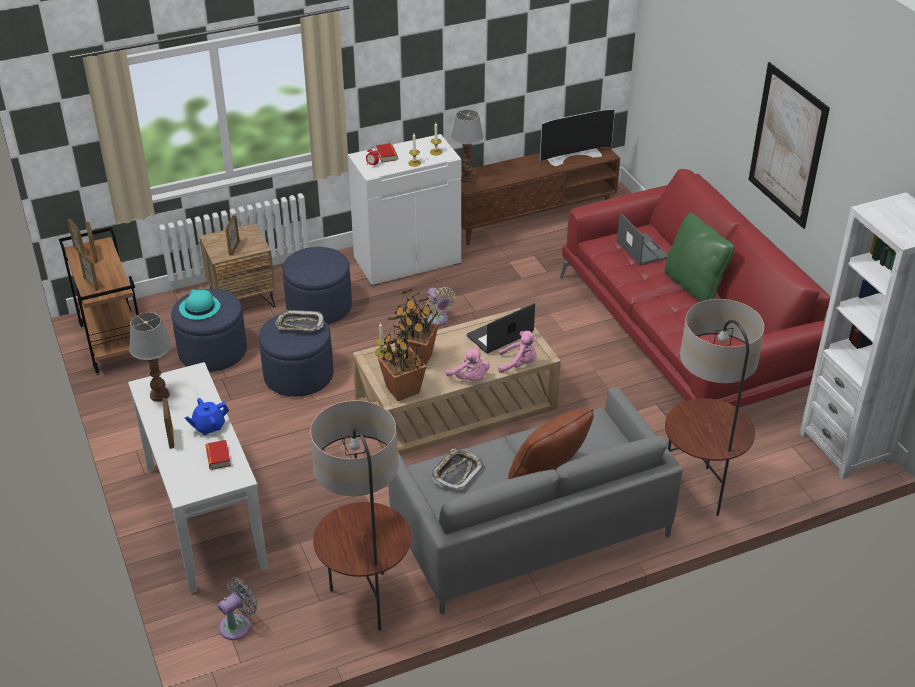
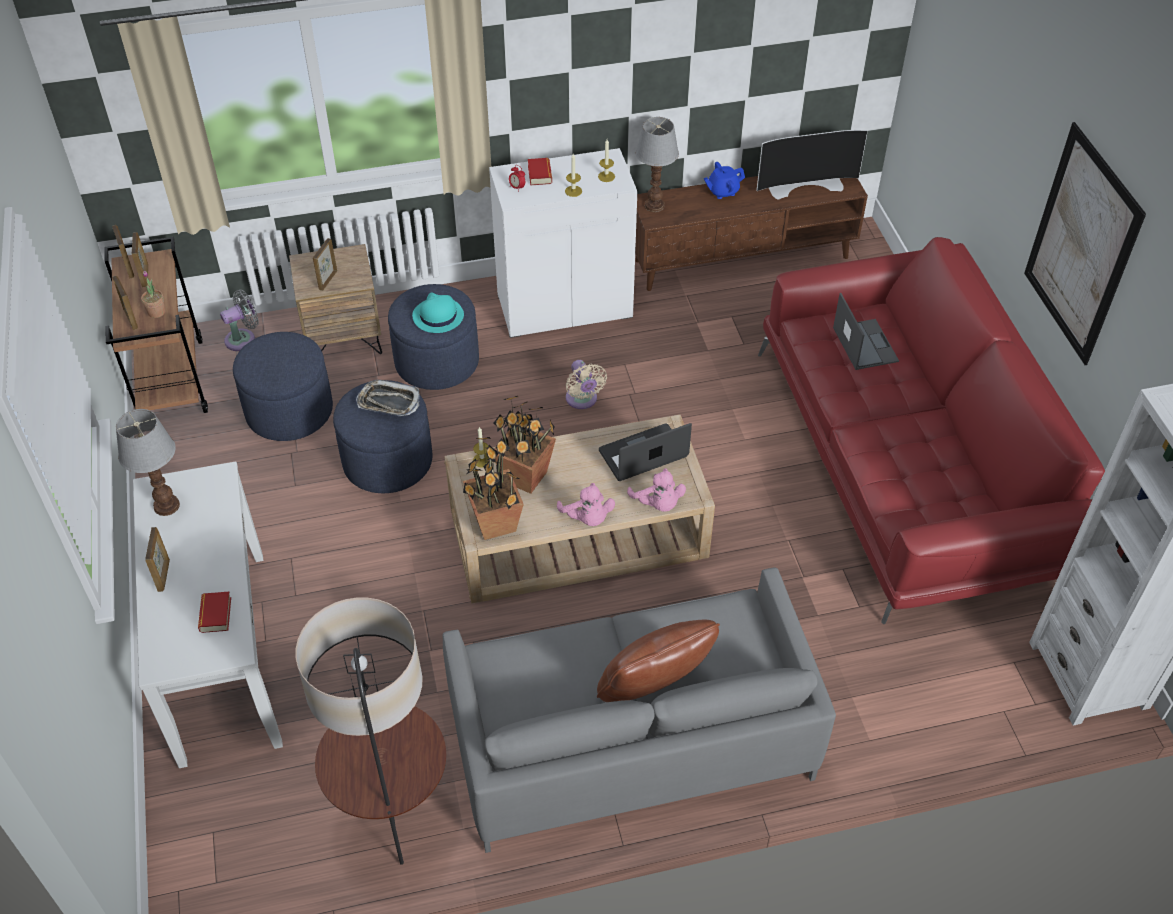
camera: 10 degrees right, 10 degrees up
(111, 278) = (156, 312): none -> potted plant
(199, 308) = (268, 360): turquoise hat -> turquoise hat (437, 316)
(208, 426) = (216, 564): blue teapot -> blue teapot (722, 191)
(238, 625) = (226, 826): grey fan -> grey fan (243, 339)
(457, 472) = (533, 666): tray -> none
(519, 364) = (658, 504): pink plush toy -> pink plush toy turned 45 degrees clockwise
(694, 286) = (923, 411): green pillow -> none
(699, 492) = (870, 716): floor lamp -> none

